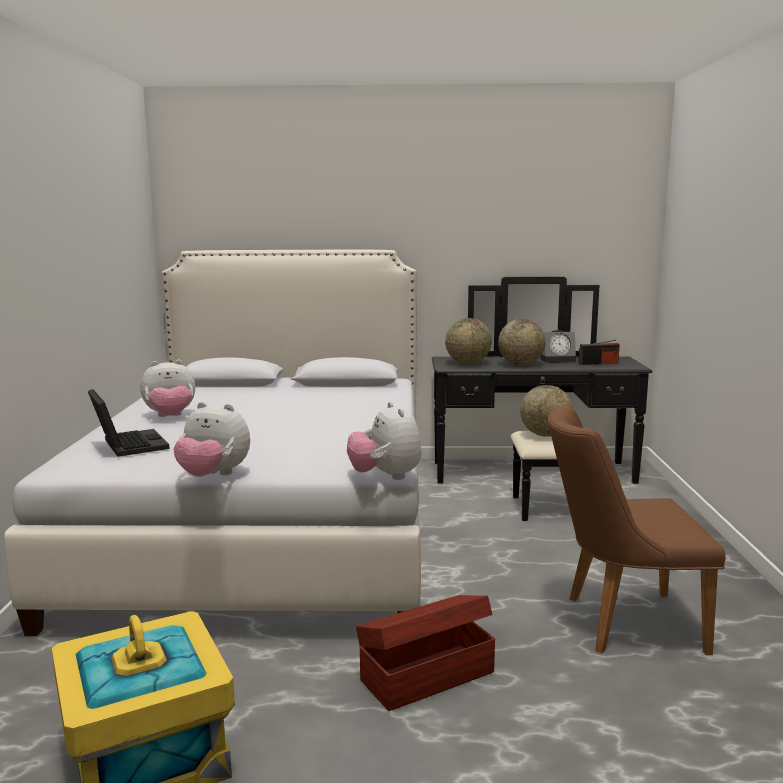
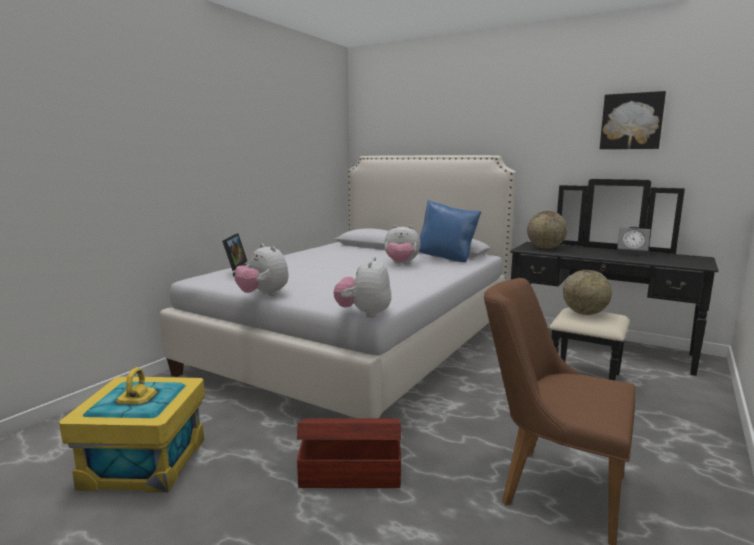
camera: 30 degrees right, 0 degrees up
(170, 417) = (303, 260): plush toy -> plush toy (401, 264)
(360, 390) = (447, 259): none -> blue pillow
(520, 365) = (590, 253): globe -> none
(540, 211) = (631, 121): none -> picture
(598, 363) = (668, 259): radio -> none

